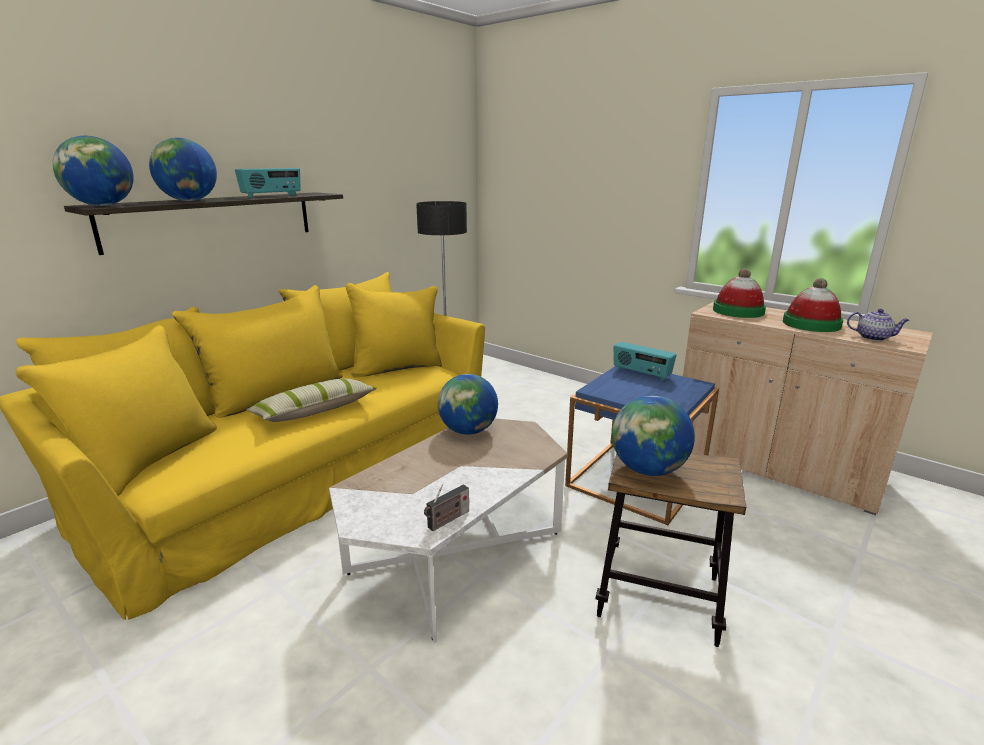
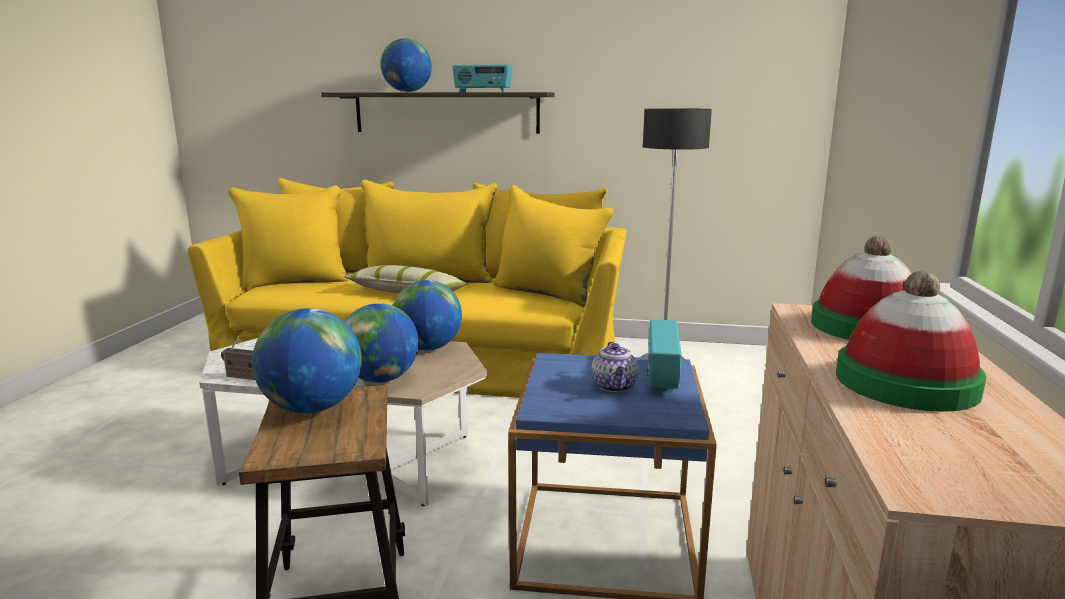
camera: 60 degrees right, 5 degrees down
(103, 206) = (346, 92): globe -> globe (381, 379)
(873, 338) = (923, 445): teapot -> teapot (615, 386)

